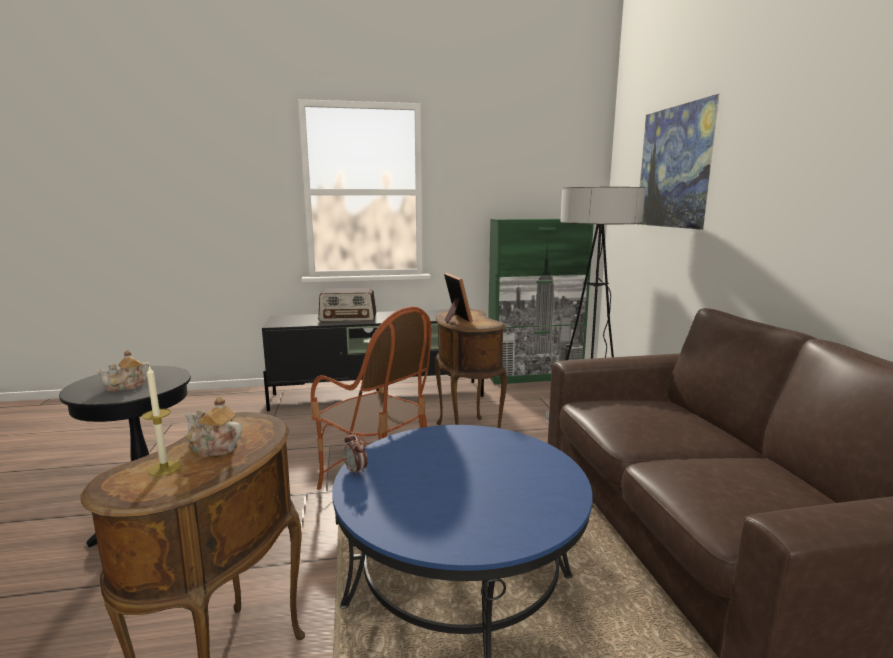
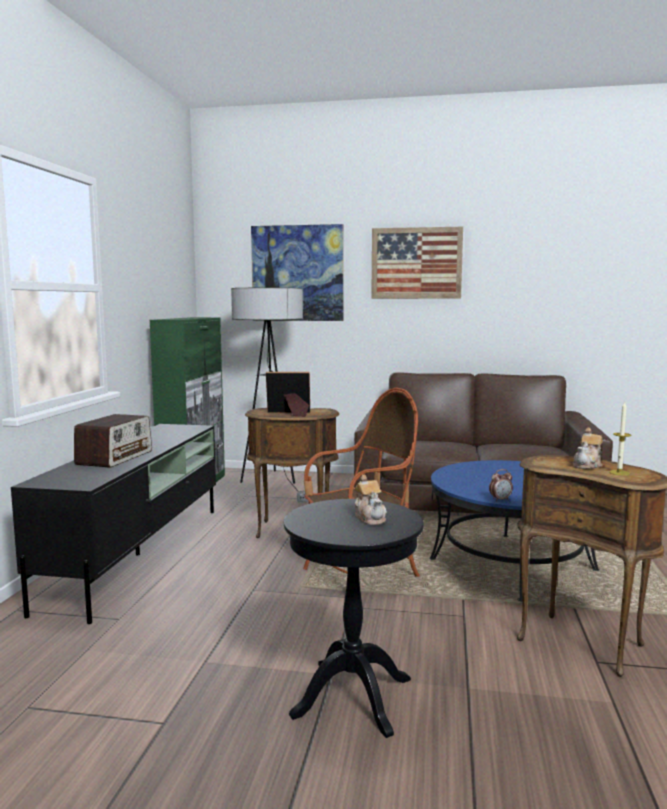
camera: 70 degrees left, 5 degrees down
(794, 139) = (416, 263): none -> picture

